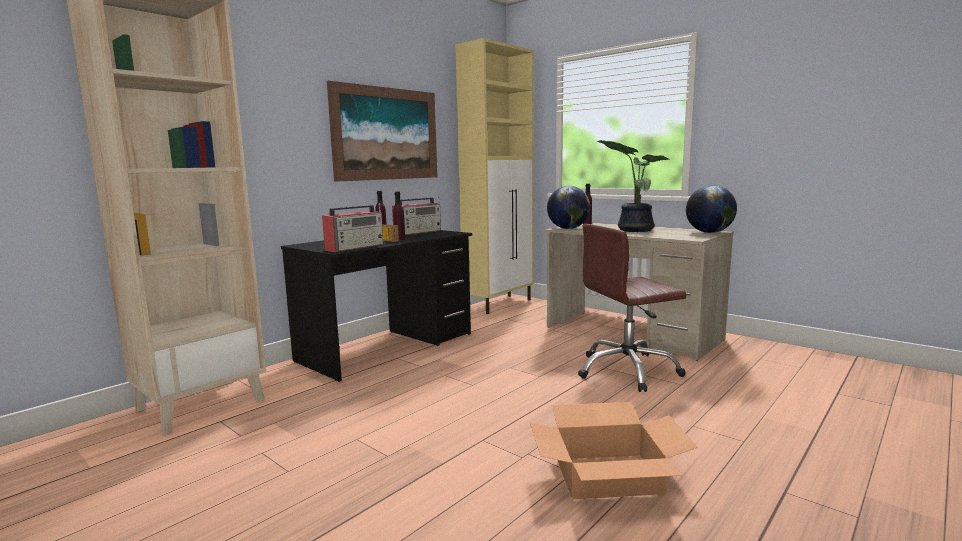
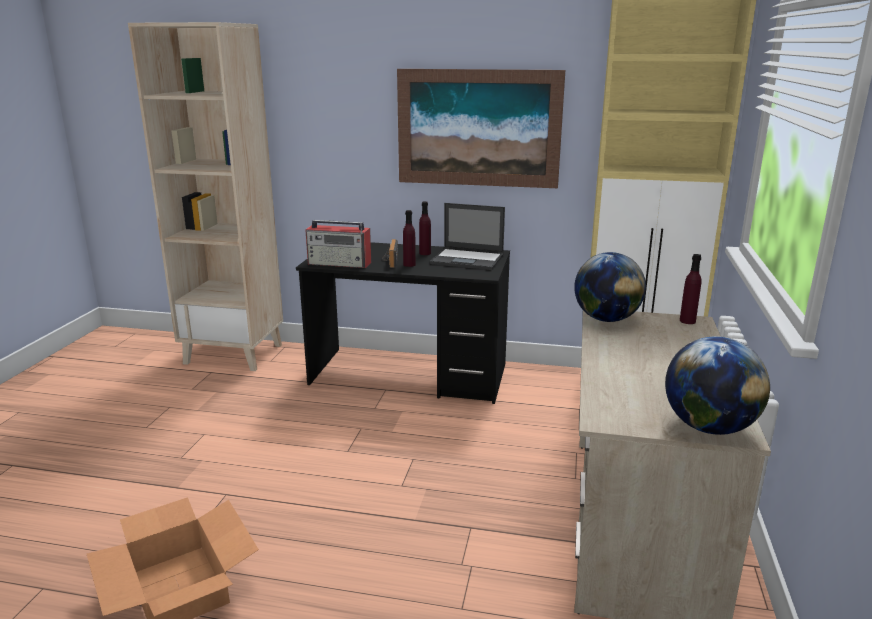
camera: 60 degrees right, 10 degrees up
(418, 232) = (468, 259): radio -> laptop
(627, 370) = (474, 549): brown office chair -> none
(633, 230) = (655, 362): potted plant -> none

